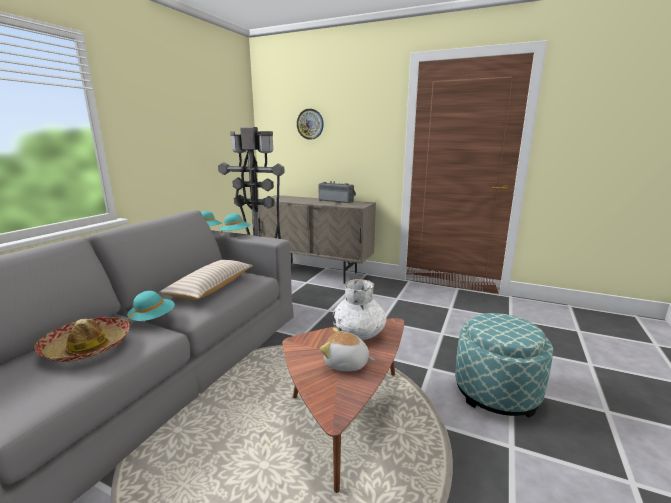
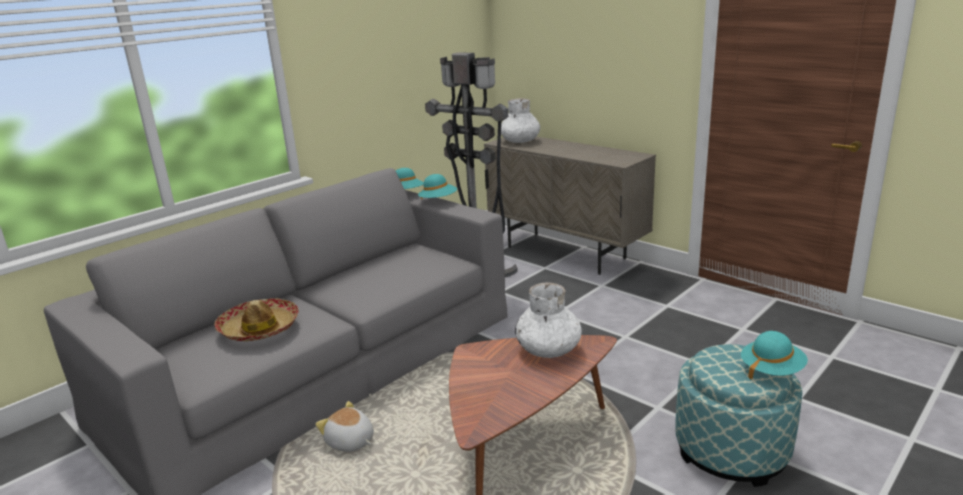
camera: 20 degrees right, 5 degrees up
(153, 319) = (325, 305): turquoise hat -> turquoise hat (771, 370)
(211, 287) = (395, 272): beige pillow -> none
(281, 198) = (520, 141): none -> white vase
(310, 124) = (565, 31): wall clock -> none
(337, 201) = (597, 150): radio -> none
(346, 364) = (513, 382): plush toy -> plush toy (350, 442)

